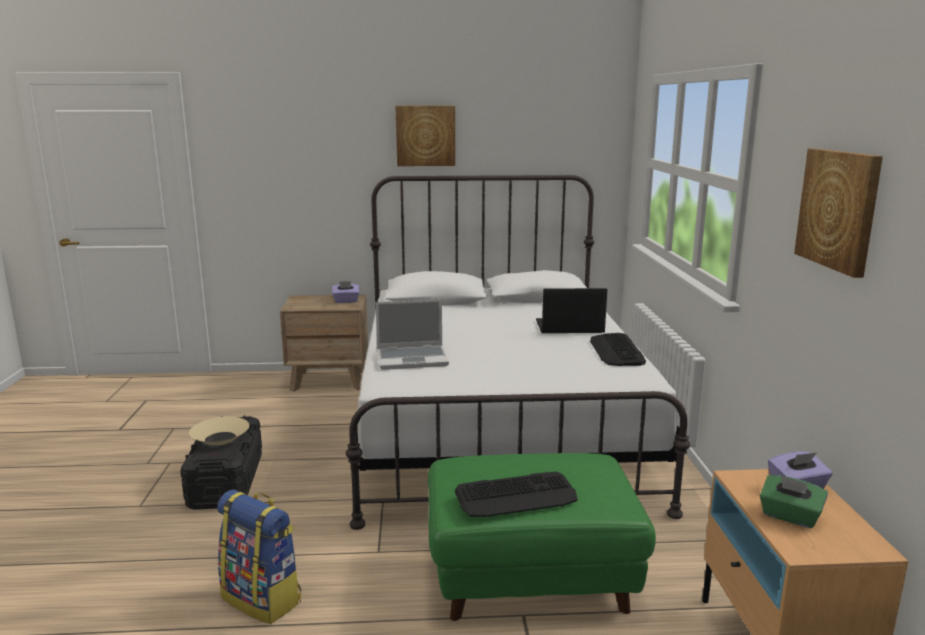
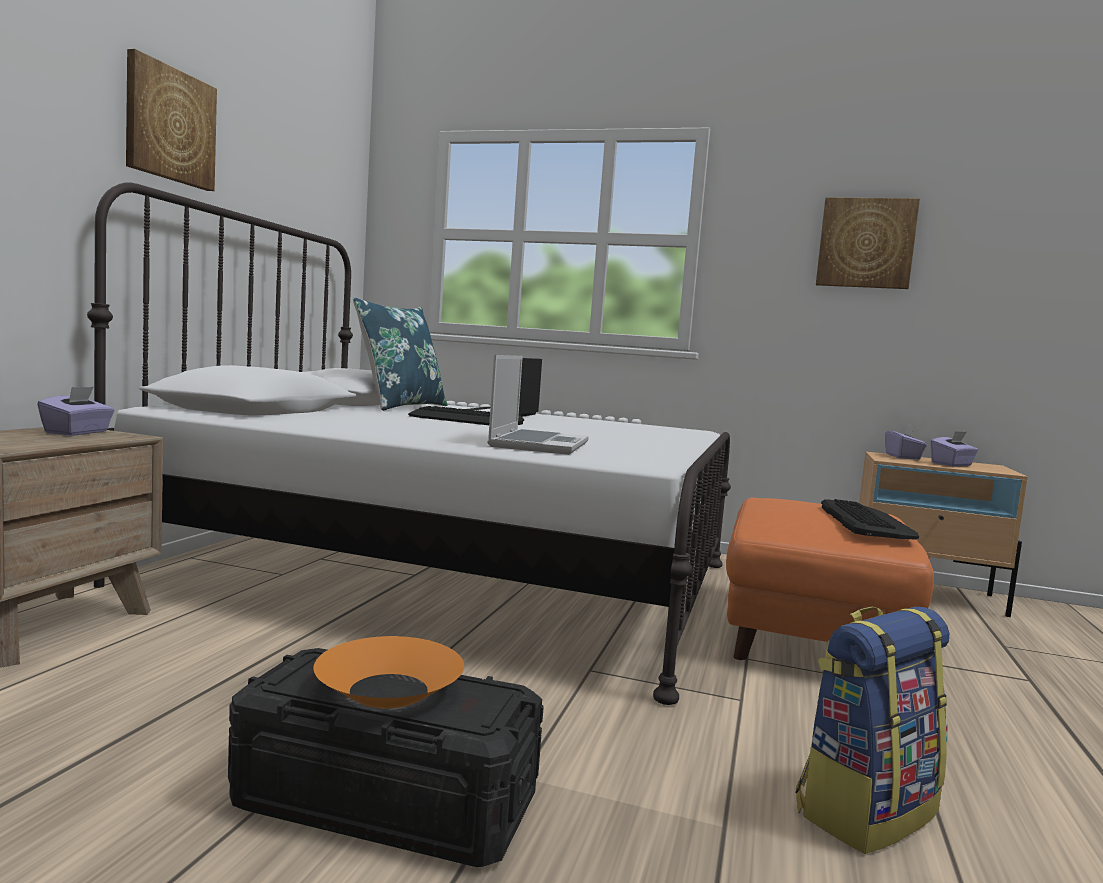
camera: 70 degrees left, 10 degrees down
(220, 438) = (388, 690): beige bowl -> orange bowl
(531, 575) = (809, 635): green ottoman -> orange ottoman
(539, 307) = (400, 406): none -> blue pillow
(616, 351) = (598, 421): keyboard -> keyboard (466, 420)
(789, 516) = (952, 465): green tissue box -> purple tissue box

